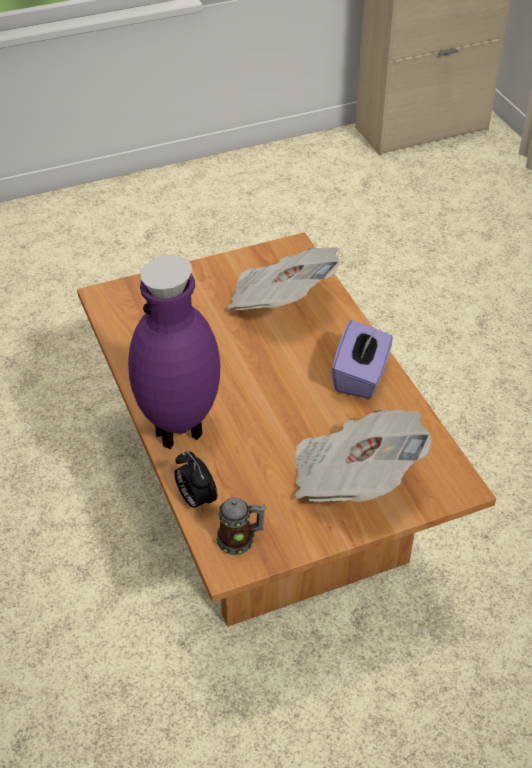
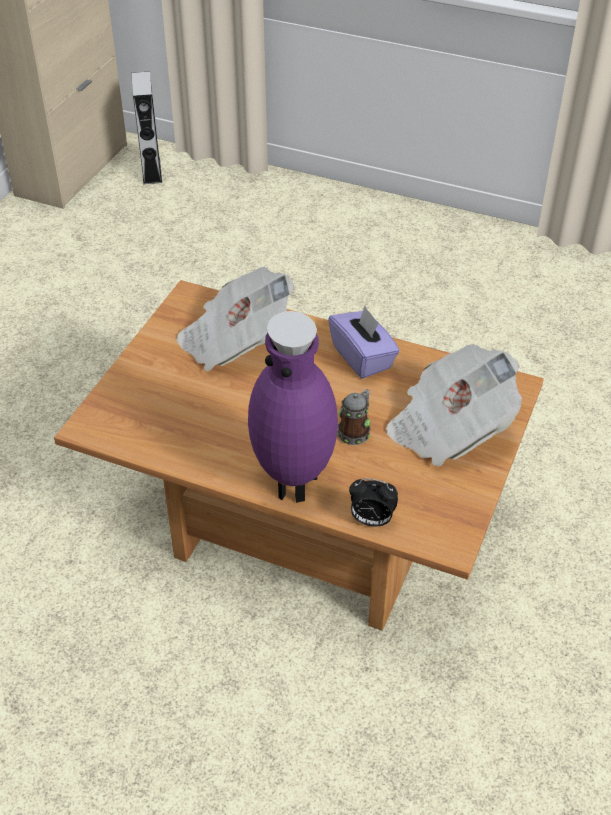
camera: 45 degrees left, 0 degrees up
(240, 539) = (436, 522): mug -> mug (355, 431)
(484, 160) = (151, 170): none -> grey speaker

